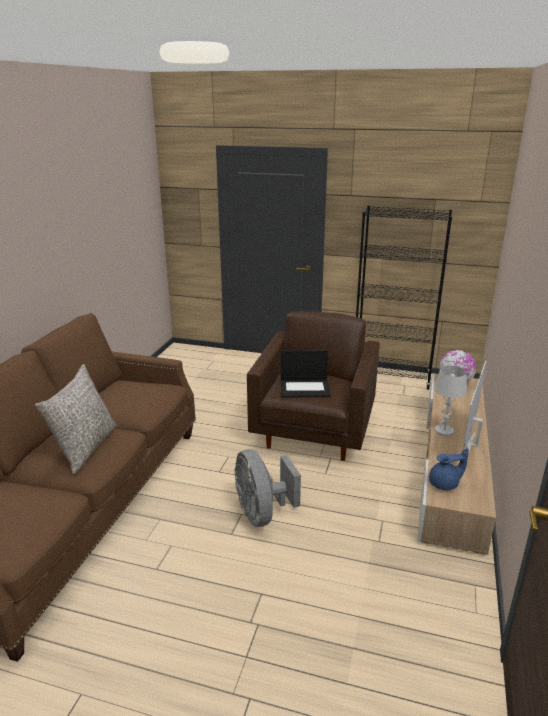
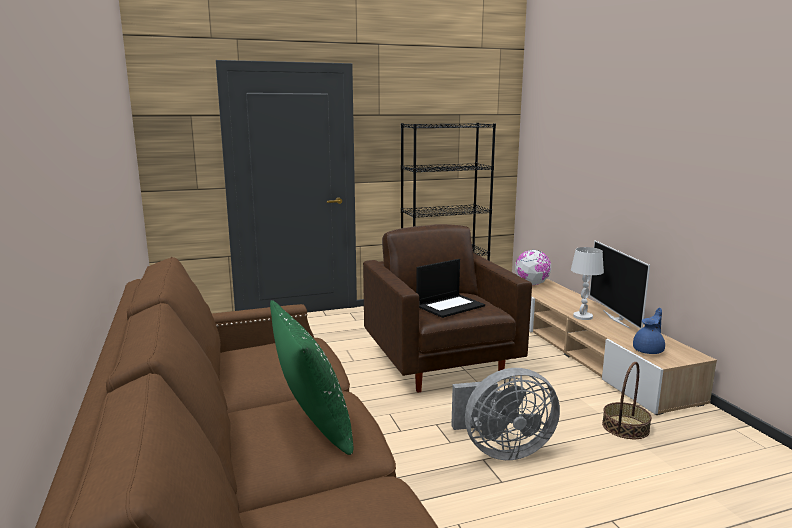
camera: 35 degrees left, 10 degrees down
(85, 448) = (312, 424): grey pillow -> green pillow
(262, 513) = (501, 450): grey fan -> grey fan turned 45 degrees counterclockwise
(379, 539) = (625, 427): none -> basket

